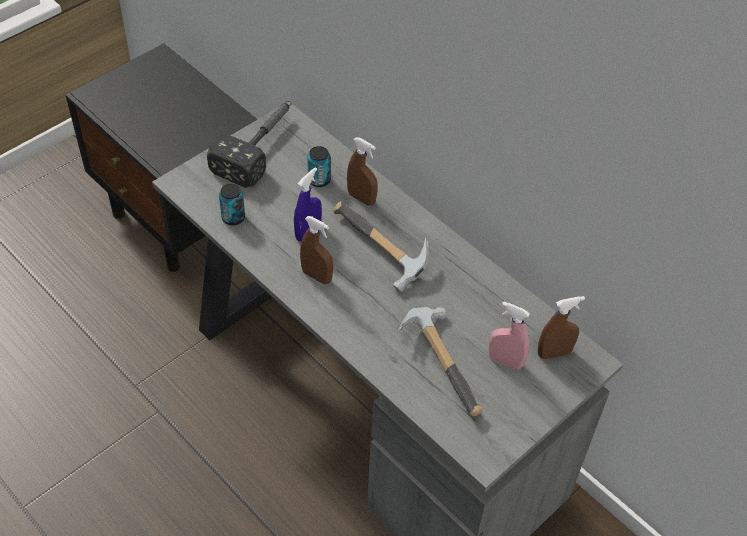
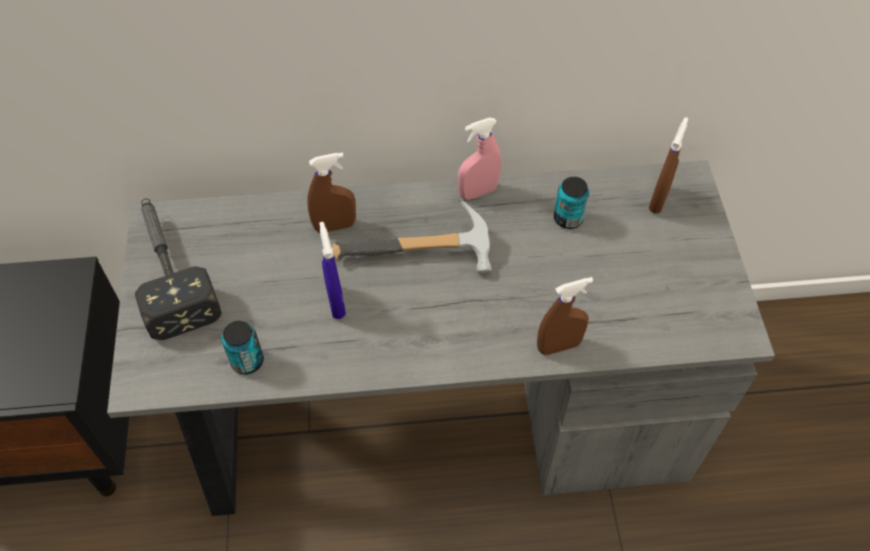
camera: 50 degrees left, 5 degrees up
(317, 276) = (403, 332): brown spray bottle -> brown spray bottle (558, 346)
(319, 180) = (273, 247): can -> can (568, 218)
(446, 361) = (604, 290): hammer -> none
(505, 361) = (640, 243): pink spray bottle -> pink spray bottle (478, 192)

